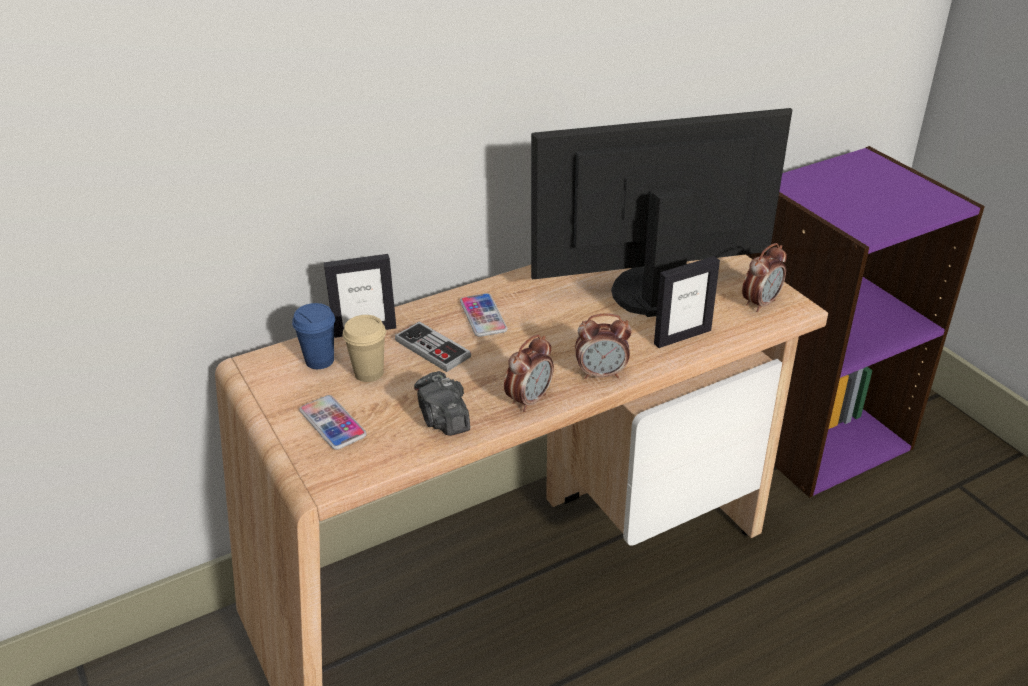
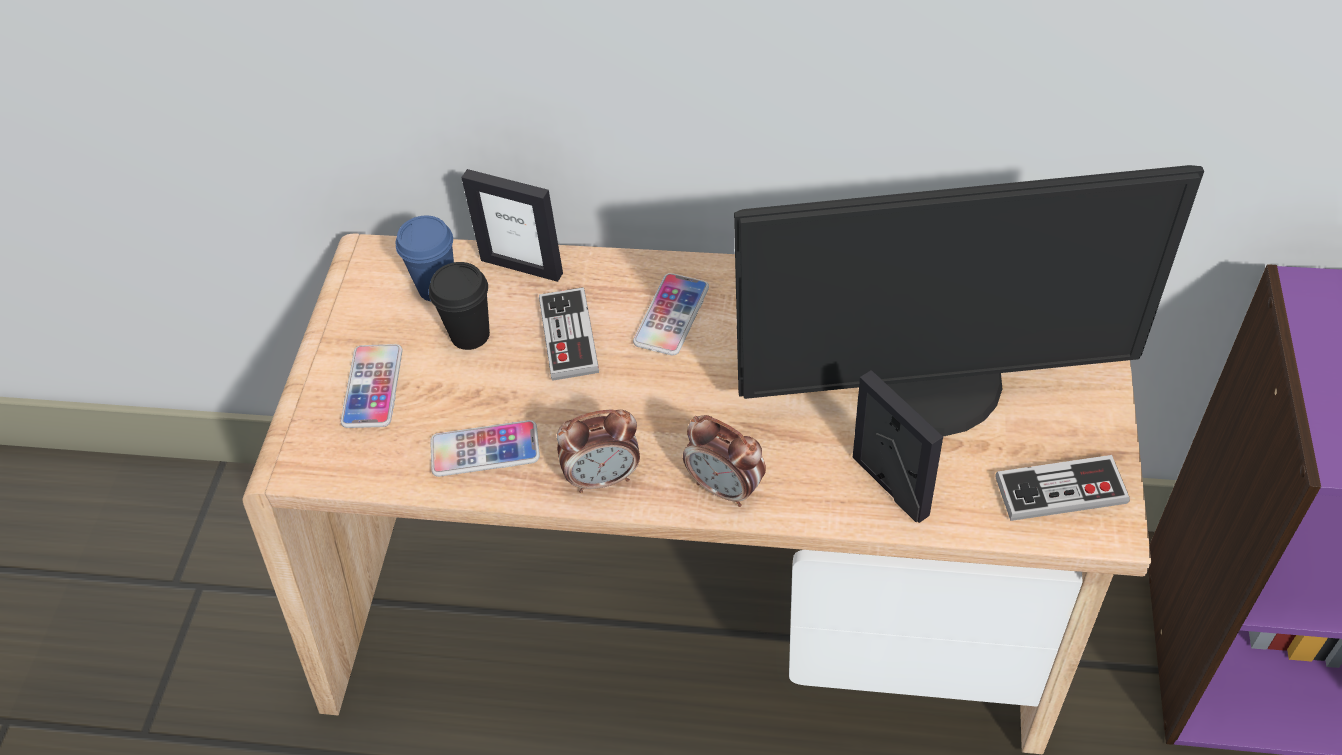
camera: 40 degrees right, 15 degrees up
(369, 373) = (470, 335): beige cup -> black cup
(443, 420) = (485, 450): camera -> phone
(654, 289) = (931, 385): monitor -> monitor turned 150 degrees clockwise
(682, 336) = (889, 486): picture frame -> picture frame turned 135 degrees counterclockwise
(760, 303) = (1060, 490): alarm clock -> game controller

